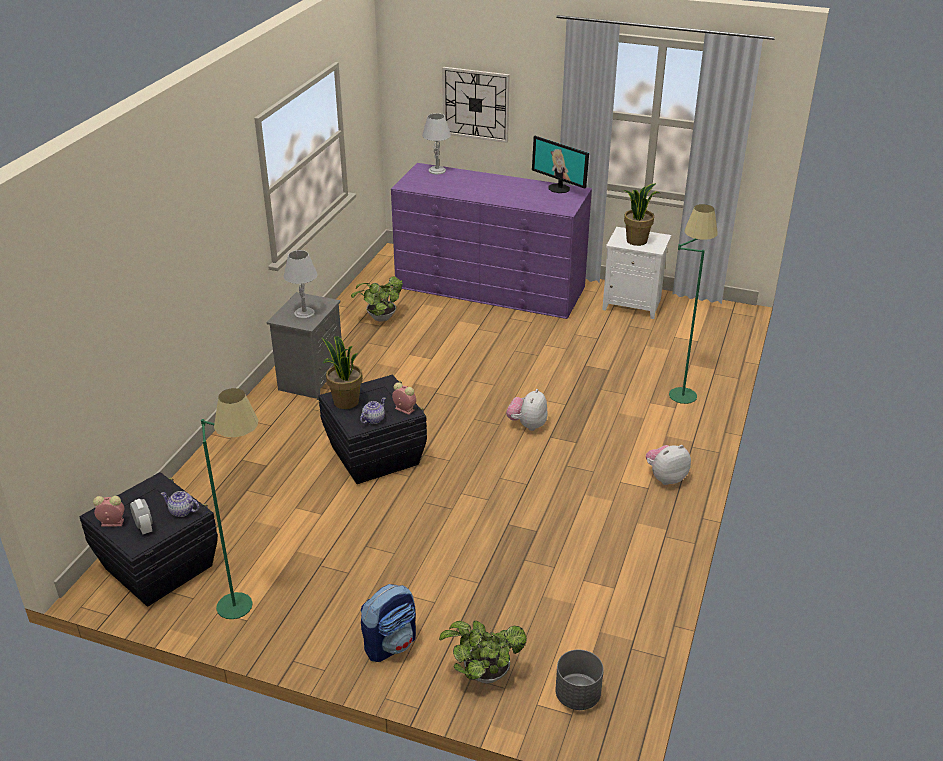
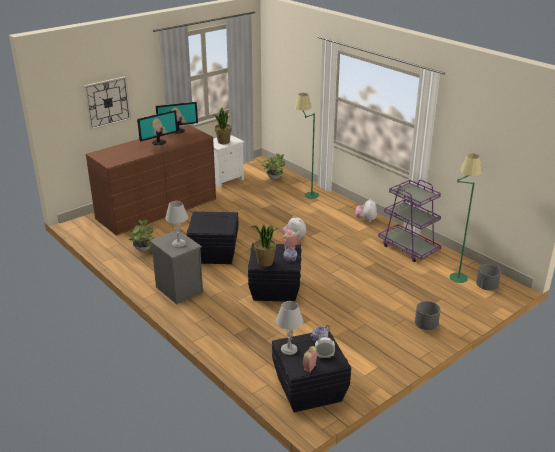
camera: 60 degrees left, 5 degrees down
(249, 599) = (362, 361): green floor lamp -> green floor lamp (456, 273)
(390, 644) = (425, 325): backpack -> grey planter
(421, 372) = (214, 253): none -> black storage box
(437, 170) = (106, 151): grey table lamp -> grey table lamp (288, 349)
(483, 674) = (460, 306): potted plant -> potted plant (273, 178)
(490, 287) = (157, 208): purple dresser -> brown dresser
(505, 190) = (159, 142): none -> monitor
(620, 555) = (408, 248): none -> purple cart

